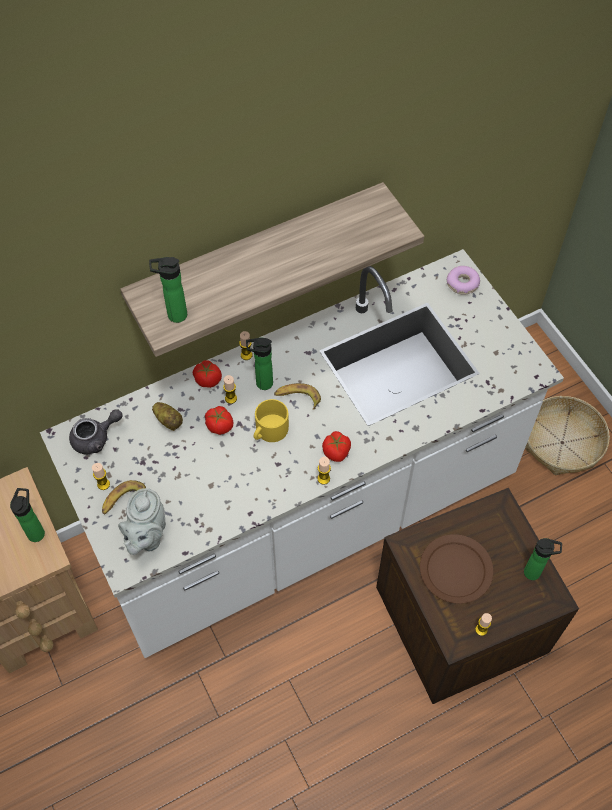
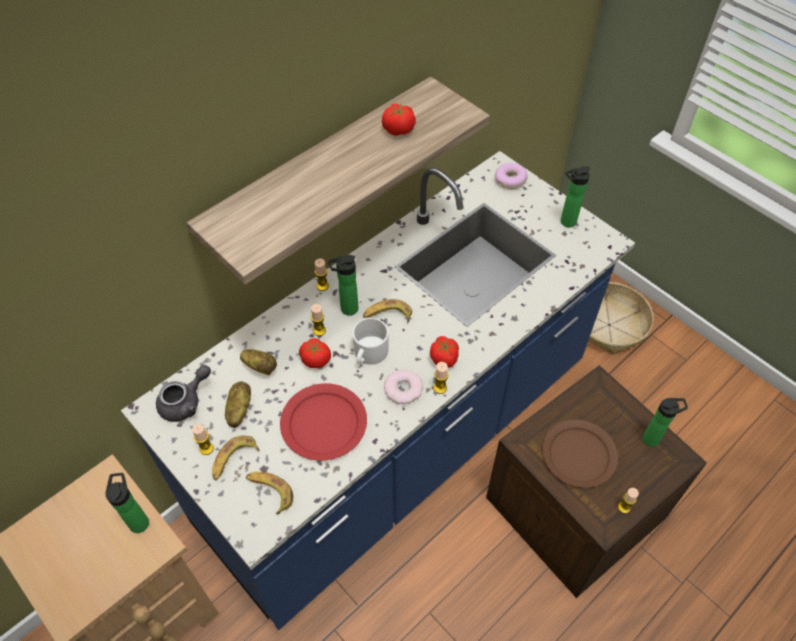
camera: 15 degrees left, 5 degrees down
(139, 456) = (239, 410): none -> potato
(147, 535) = (269, 492): grey teapot -> banana
(174, 315) = (255, 236): bottle -> bottle (565, 222)
(208, 380) = (290, 318): tomato -> tomato (398, 130)
(210, 486) = (324, 423): none -> red plate
(269, 431) = (369, 353): yellow mug -> white mug
(290, 472) = (403, 389): none -> donut
(306, 514) = (398, 444): white counter -> blue counter

